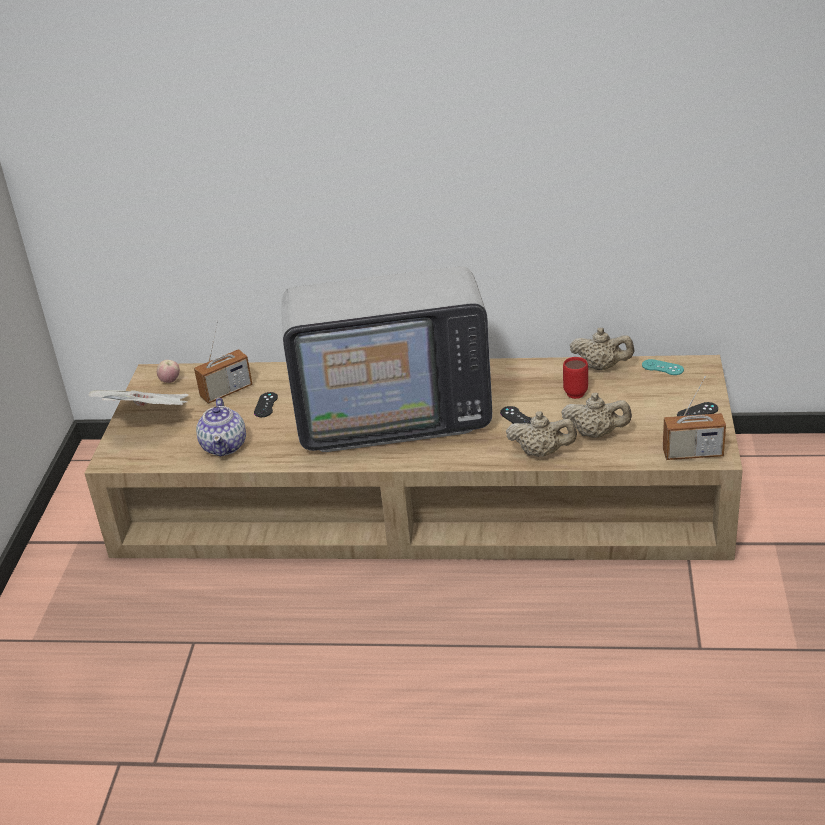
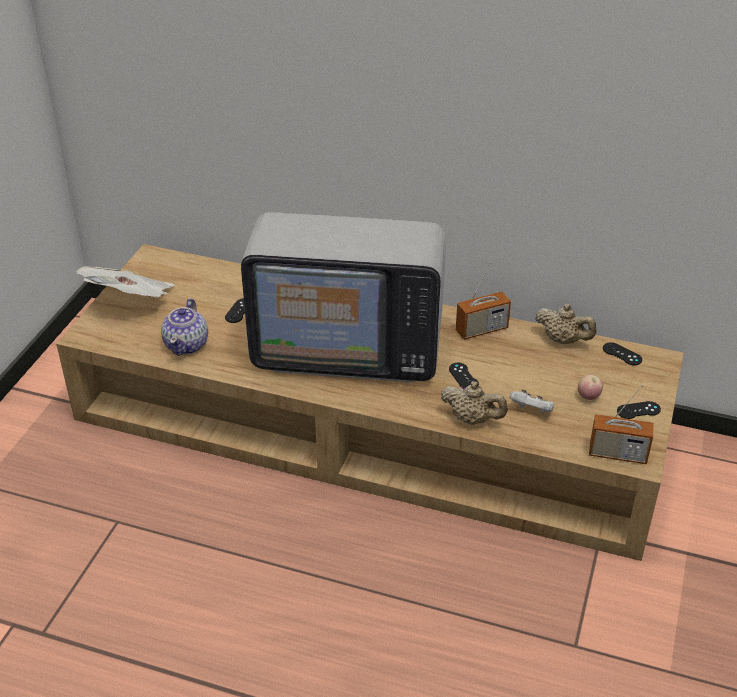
camera: 10 degrees right, 5 degrees up
(170, 381) = (164, 267): apple -> apple (588, 397)
(226, 391) = (209, 289): radio -> radio (481, 330)
(573, 391) = (526, 360): red mug -> none
(596, 434) = (531, 411): beige teapot -> white game controller
(662, 367) = (622, 354): turquoise game controller -> black game controller

